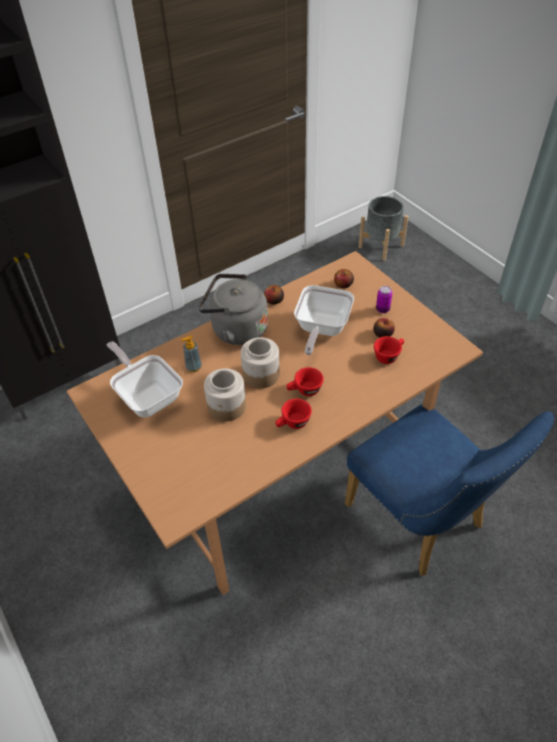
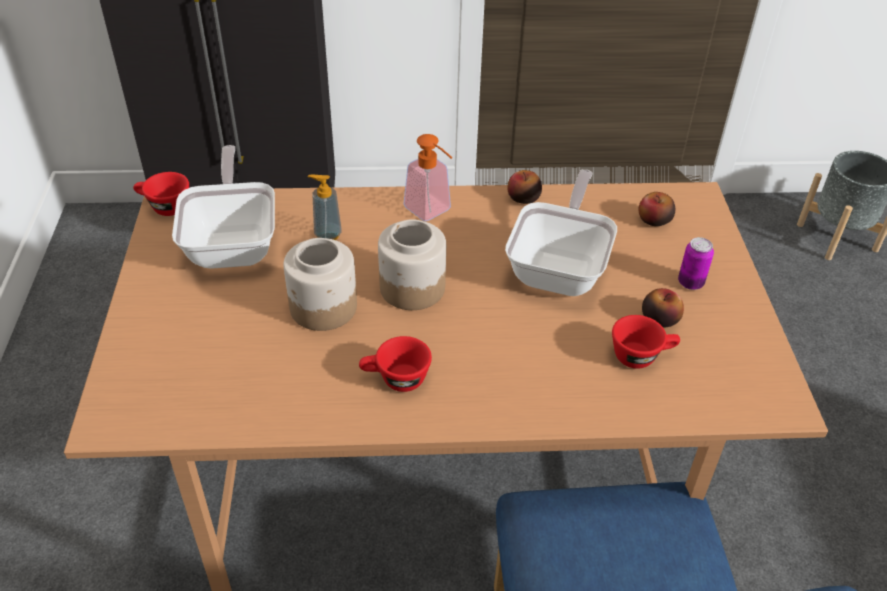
camera: 30 degrees right, 5 degrees down
(236, 329) = (432, 212): grey kettle -> soap dispenser
(304, 391) = (456, 342): red cup -> red cup (164, 207)
(321, 329) = (560, 268): frying pan -> frying pan turned 150 degrees clockwise

